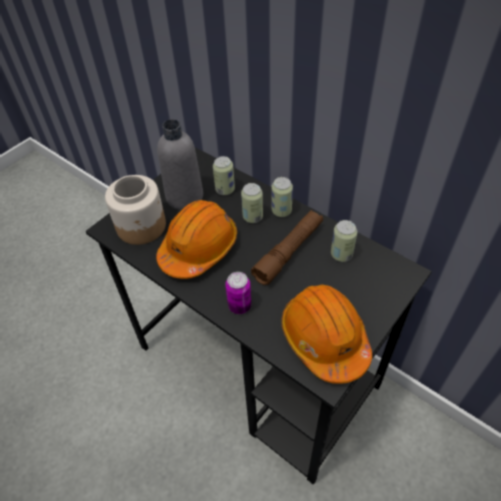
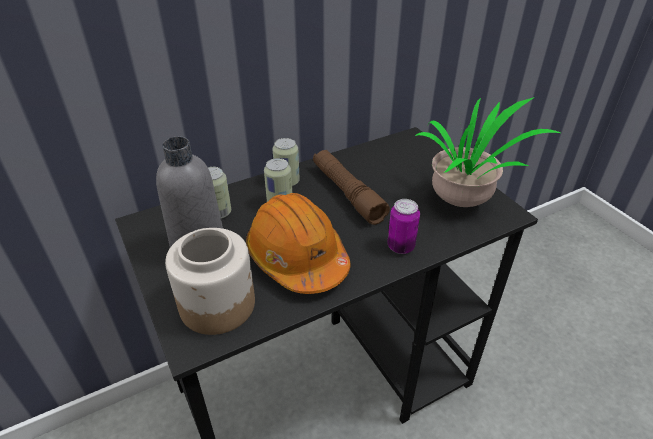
camera: 70 degrees left, 10 degrees down
(324, 339) = (464, 202): orange hard hat -> potted plant
(341, 254) = (371, 163): can -> none

